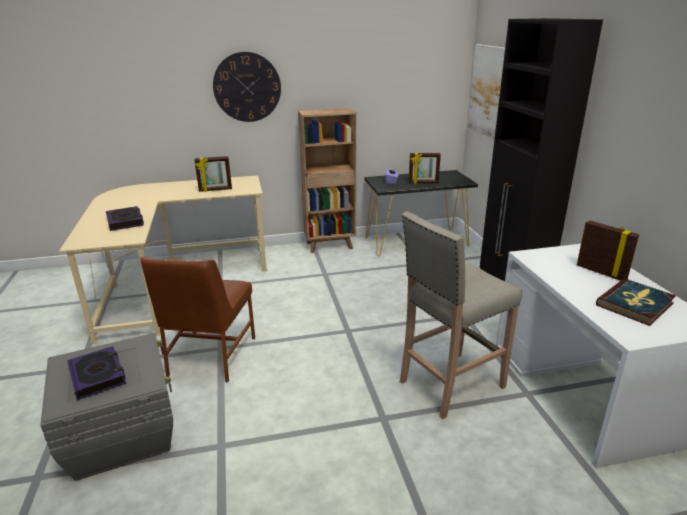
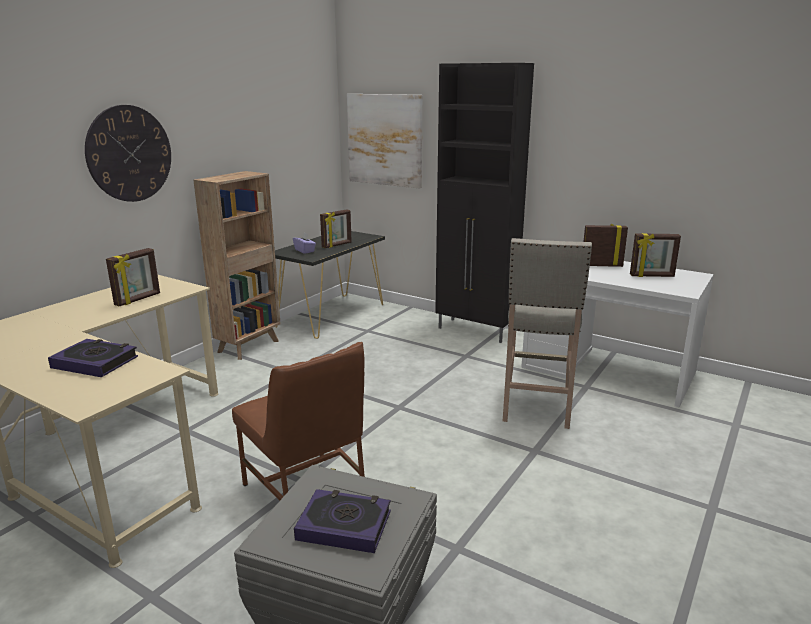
camera: 45 degrees left, 5 degrees down
(635, 304) = (652, 276): book -> picture frame

